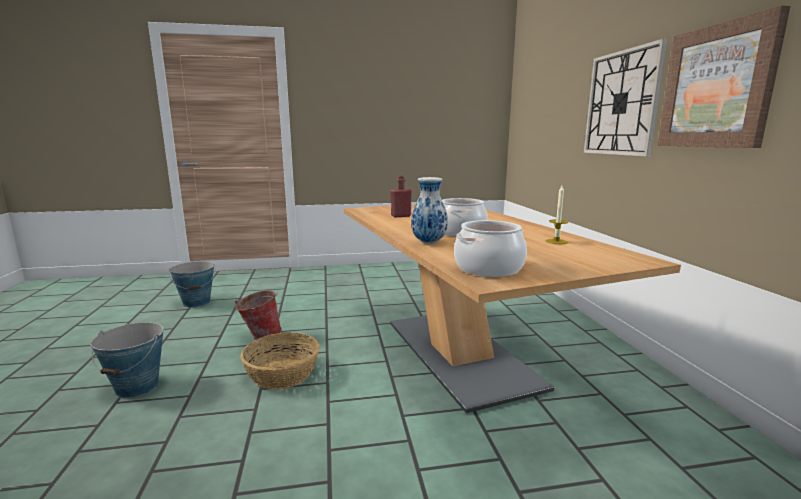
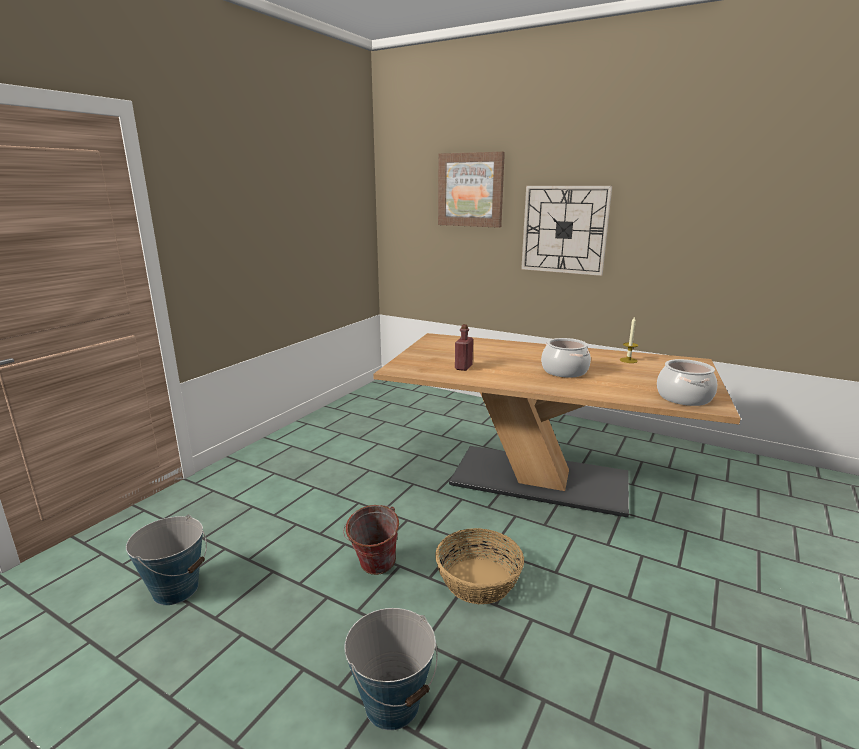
camera: 50 degrees left, 5 degrees up
(429, 242) = (587, 389): vase -> none
(717, 87) = (662, 229): picture -> picture (470, 190)

